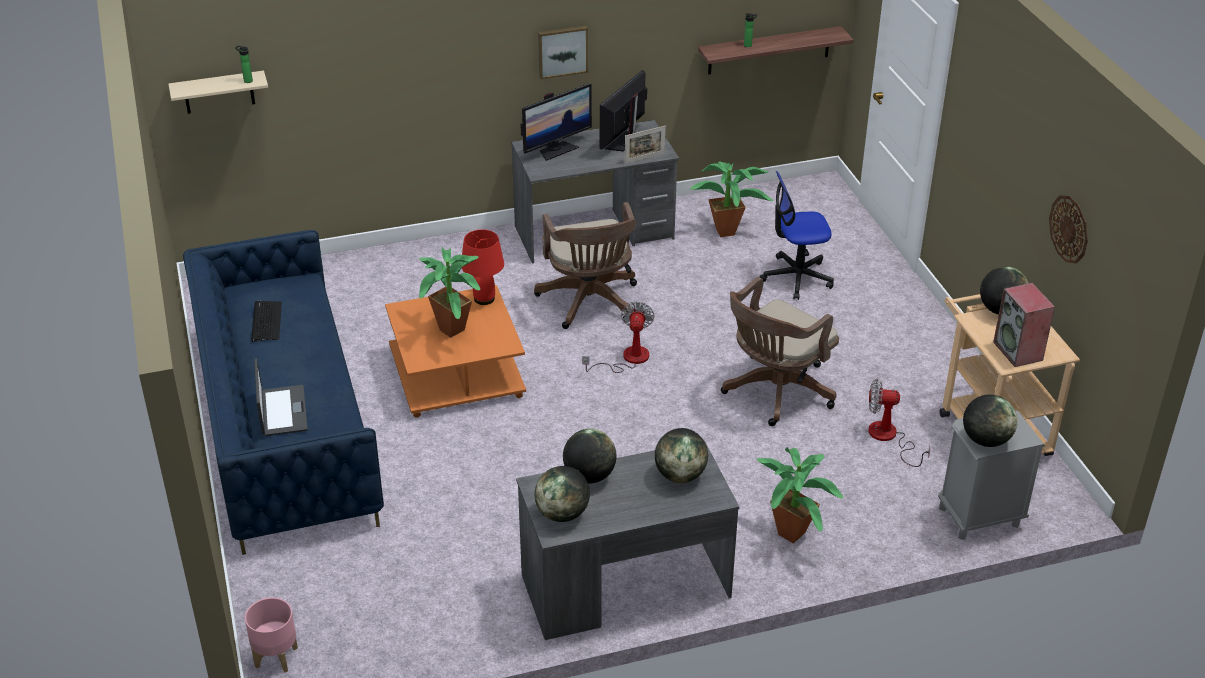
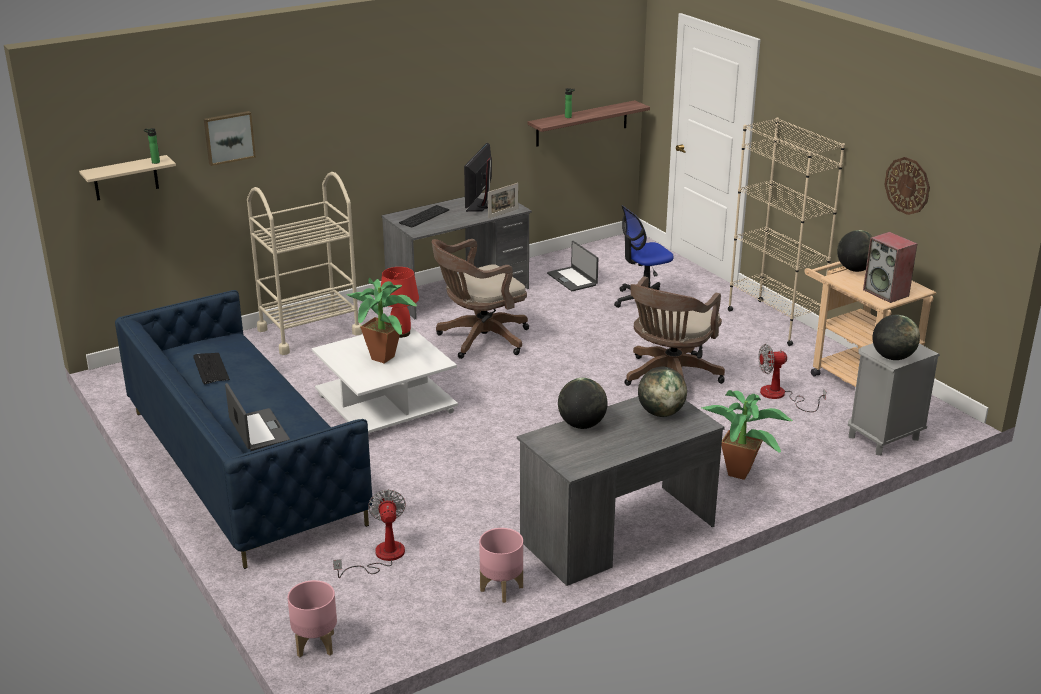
camera: 15 degrees left, 10 degrees down
(415, 262) = (309, 331): none -> beige cart
(455, 374) = (384, 404): orange coffee table -> white coffee table
(478, 629) = (501, 588): none -> pink planter
(556, 149) = (424, 216): monitor -> keyboard
(562, 51) = (420, 128): picture -> picture (229, 137)
(562, 514) = (573, 454): globe -> none
(590, 303) = (479, 340): brown office chair -> brown office chair turned 90 degrees clockwise
(627, 359) = (532, 373): fan -> fan (381, 557)
(729, 232) = (572, 279): potted plant -> laptop
(933, 332) = (774, 322): none -> beige bookcase

